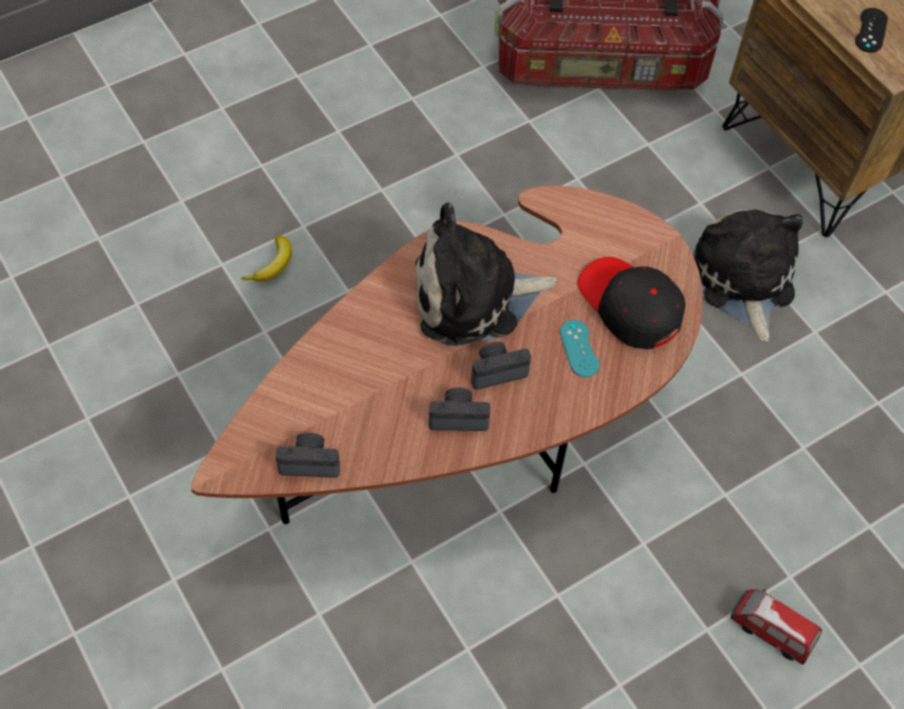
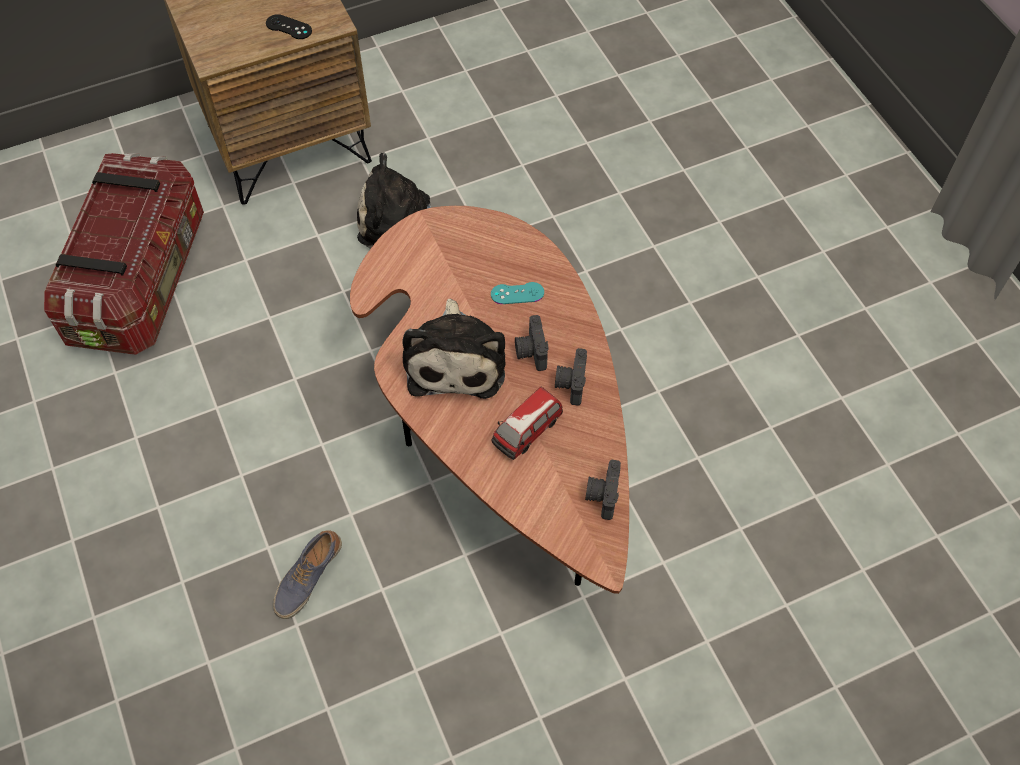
camera: 80 degrees left, 0 degrees up
(272, 265) = (307, 578): banana -> shoe
(629, 306) = (482, 254): black cap -> none
(771, 631) = (693, 265): toy car -> toy car (527, 432)

